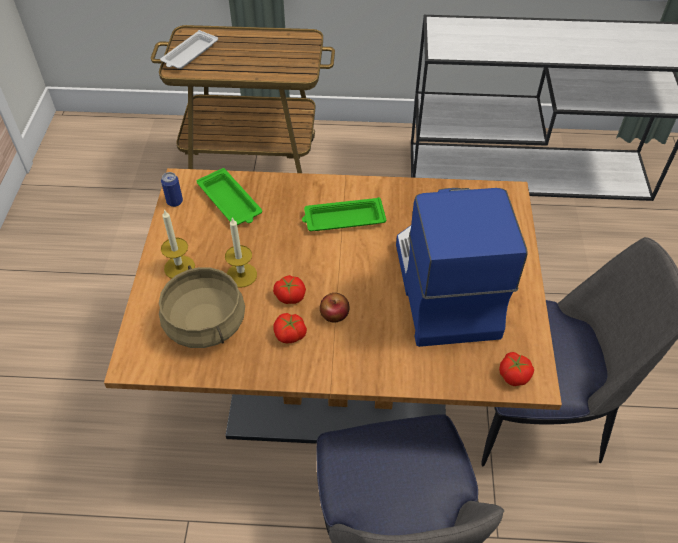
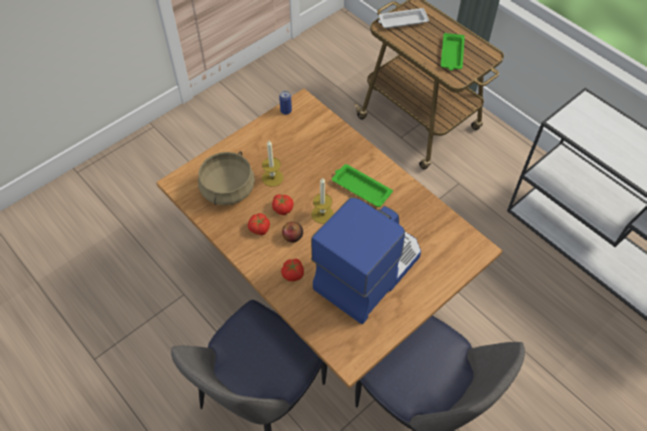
camera: 45 degrees right, 5 degrees up
(179, 267) = (248, 150): candle -> candle (322, 214)
(230, 202) = (313, 132): green tray -> green tray (452, 55)
(514, 375) = (344, 348): tomato -> tomato (293, 274)

